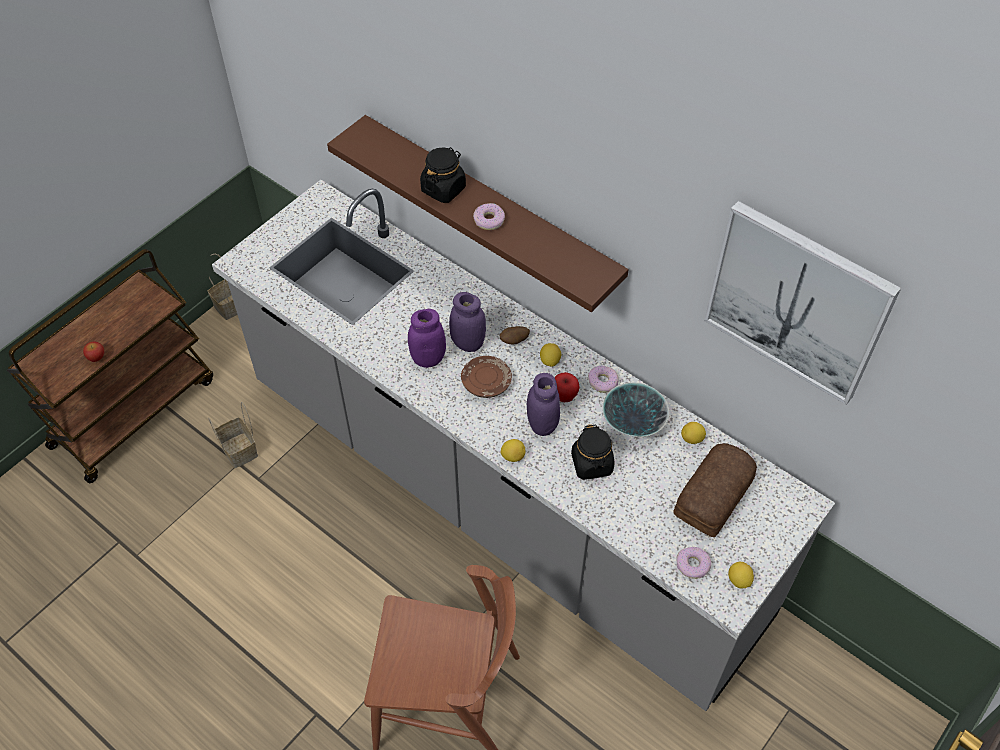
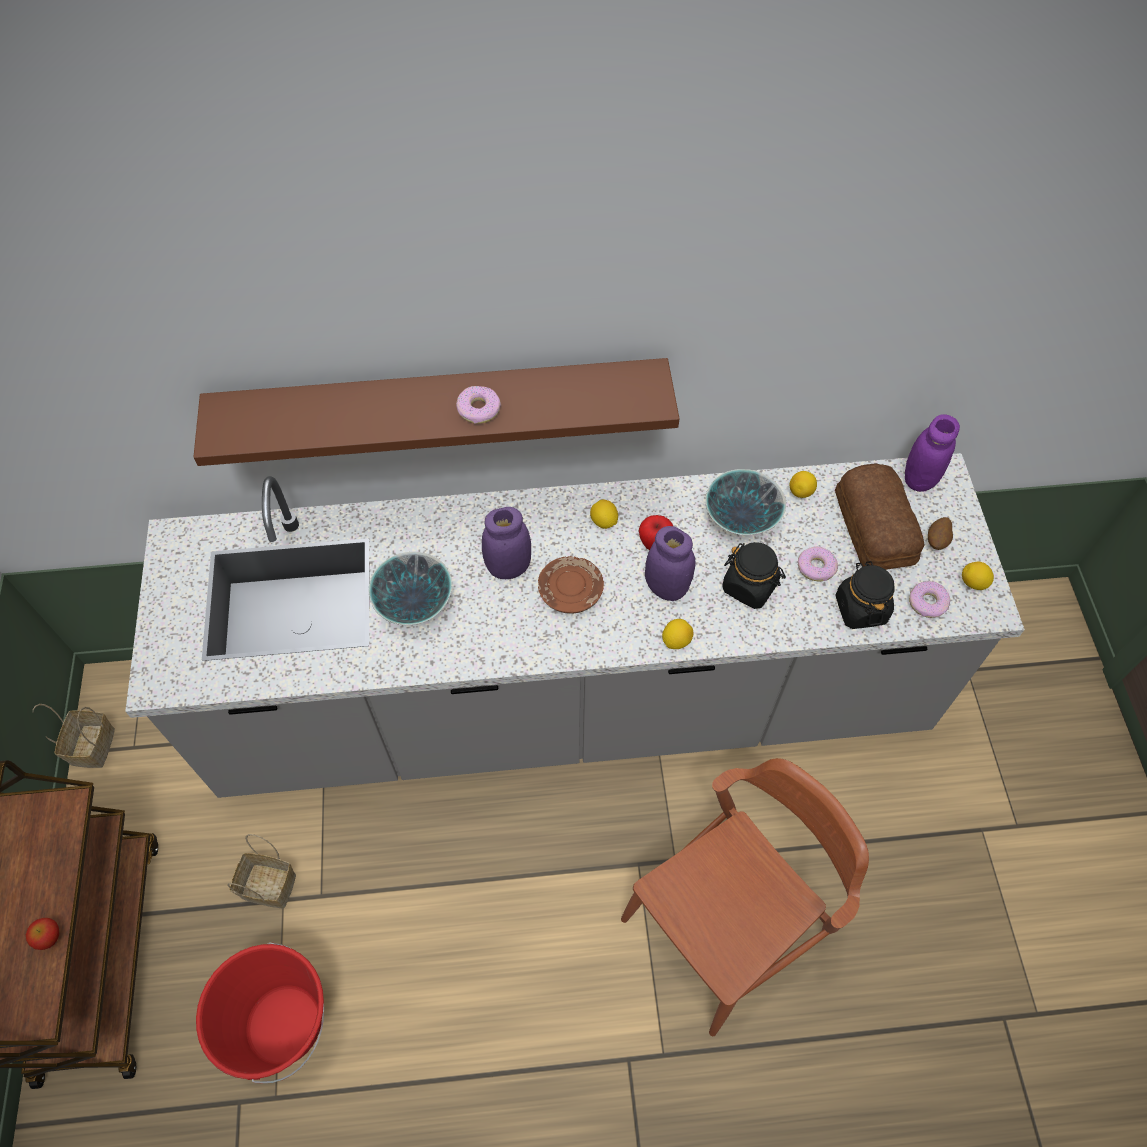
camera: 45 degrees left, 5 degrees up
(175, 525) = (284, 1024): none -> red bucket
(397, 323) = (414, 605): none -> bowl
(428, 358) = (487, 615): purple jar -> purple jar (919, 479)
(443, 189) = (390, 412): black jar -> black jar (860, 608)
(514, 341) = (549, 529): potato -> potato (937, 541)
(603, 382) = (671, 502): donut -> donut (816, 567)
(797, 302) = (913, 262): picture -> none

